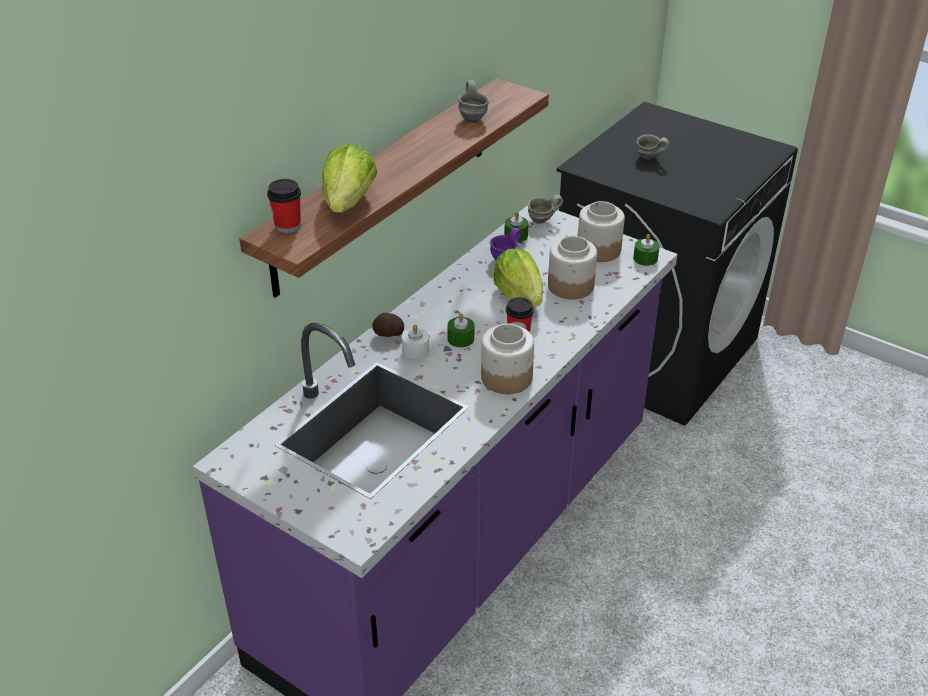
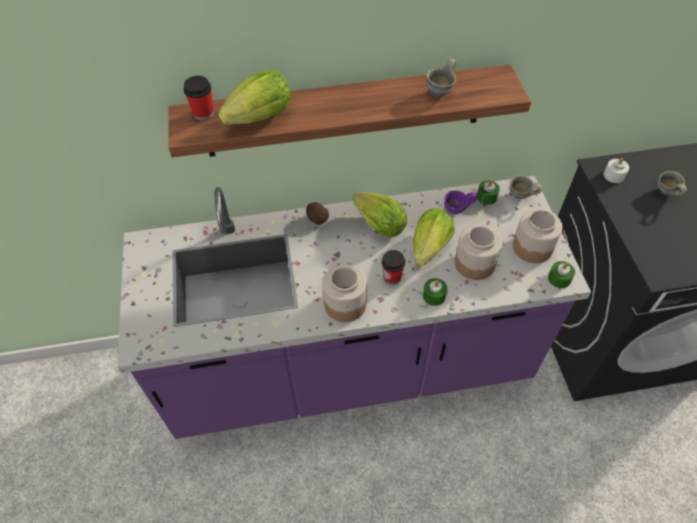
camera: 45 degrees right, 15 degrees up
(415, 350) = (318, 242): white candle -> white candle (614, 175)
(454, 306) = (379, 225): none -> lettuce
(460, 339) = (353, 253): green candle -> green candle (434, 296)

